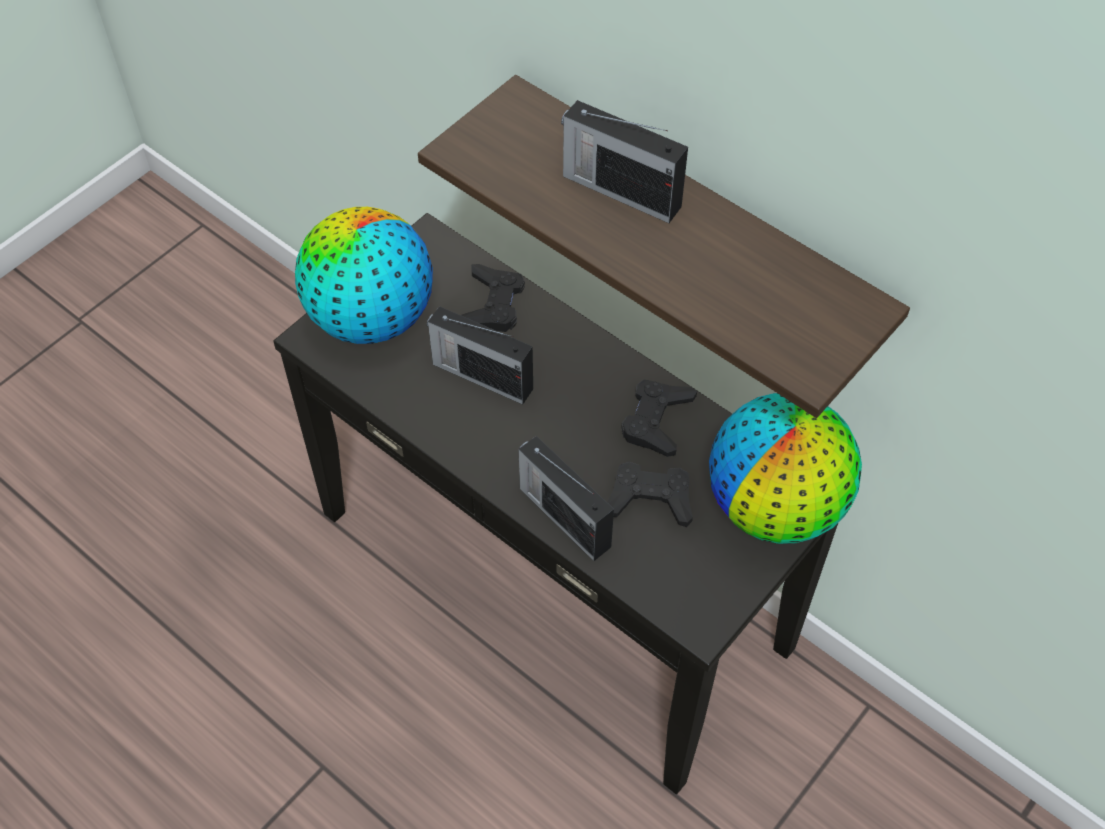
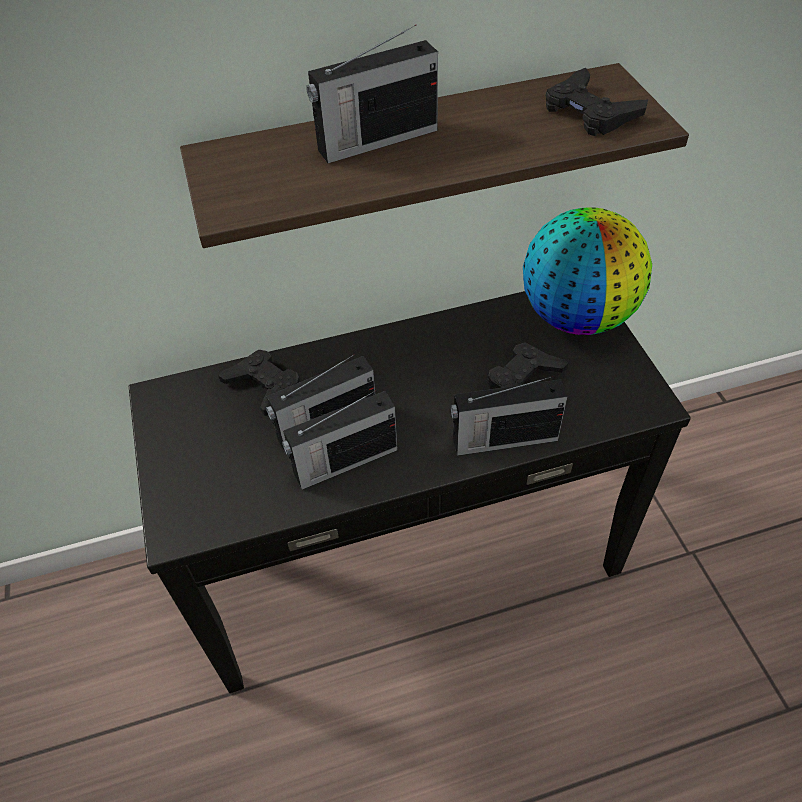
camera: 55 degrees left, 5 degrees down
(370, 318) = (197, 476): globe -> none
(454, 409) = (343, 462): none -> radio
(656, 420) = (457, 342): black game controller -> black game controller (589, 111)

